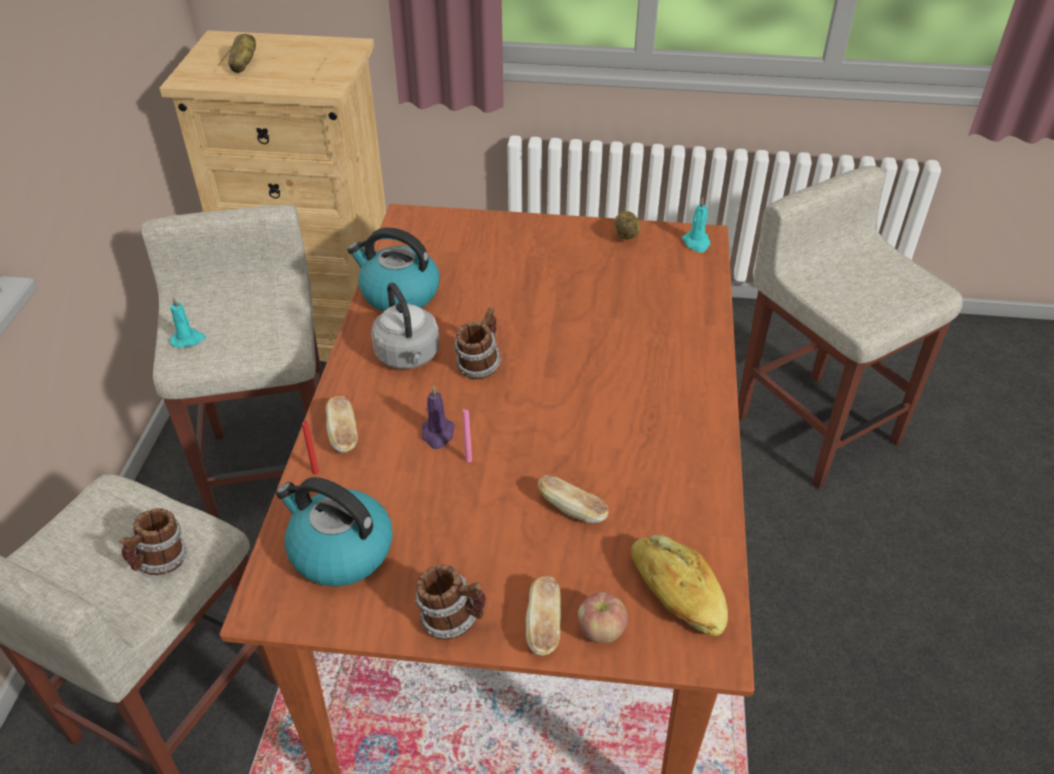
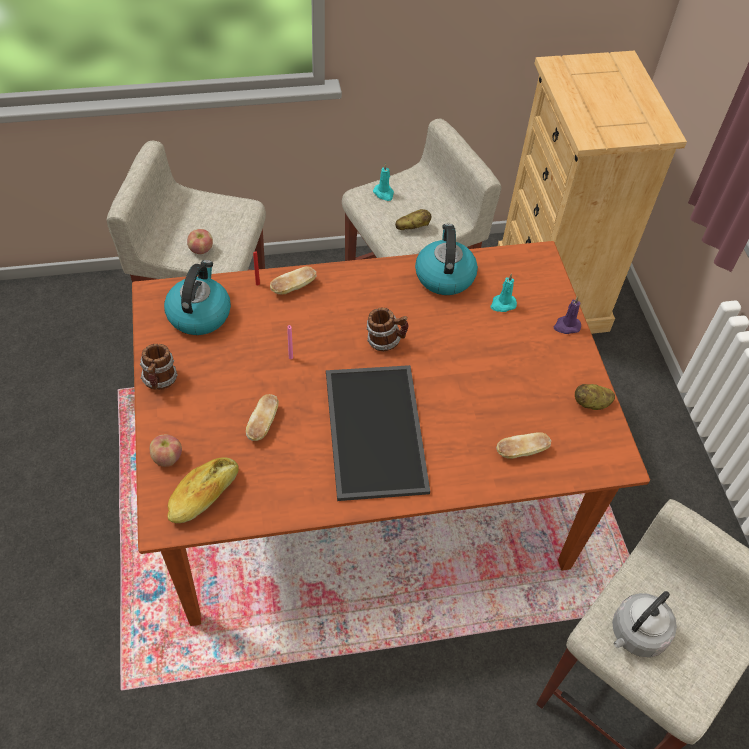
camera: 70 degrees right, 10 degrees up
(161, 562) = (201, 250): mug -> apple
(243, 65) = (593, 85): potato -> potato (412, 227)
(408, 357) = (379, 299): grey kettle -> grey kettle (636, 634)
(438, 434) = (309, 335): purple candle -> purple candle (566, 326)
(544, 625) = (165, 427): bread -> bread (521, 451)
(612, 404) = (372, 430): none -> tray
(696, 243) = (607, 458): turquoise candle -> turquoise candle (502, 304)

